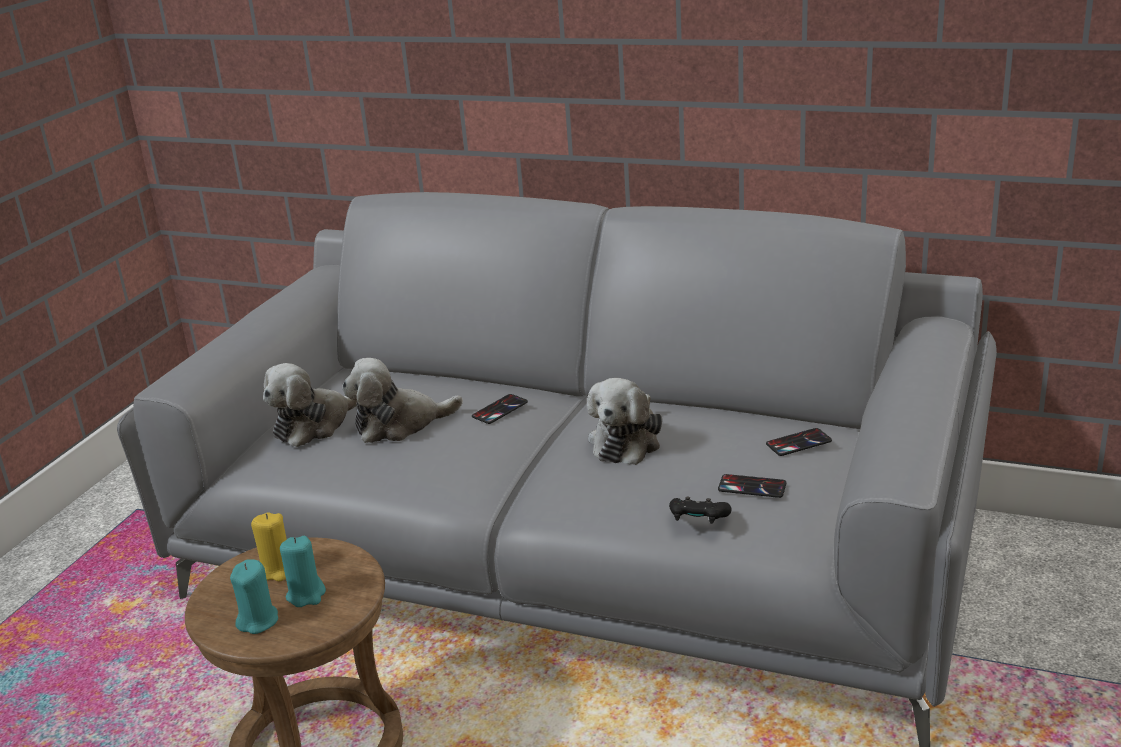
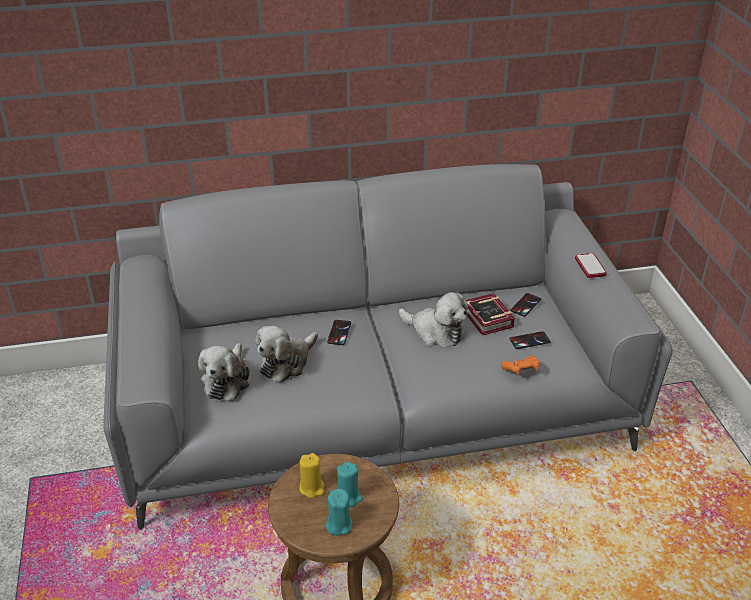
camera: 35 degrees left, 10 degrees up
(626, 441) = (435, 332): plush toy -> plush toy turned 45 degrees counterclockwise
(698, 521) = (521, 370): black game controller -> orange game controller
(716, 445) = (487, 320): none -> book
(902, 394) = (590, 266): none -> phone

